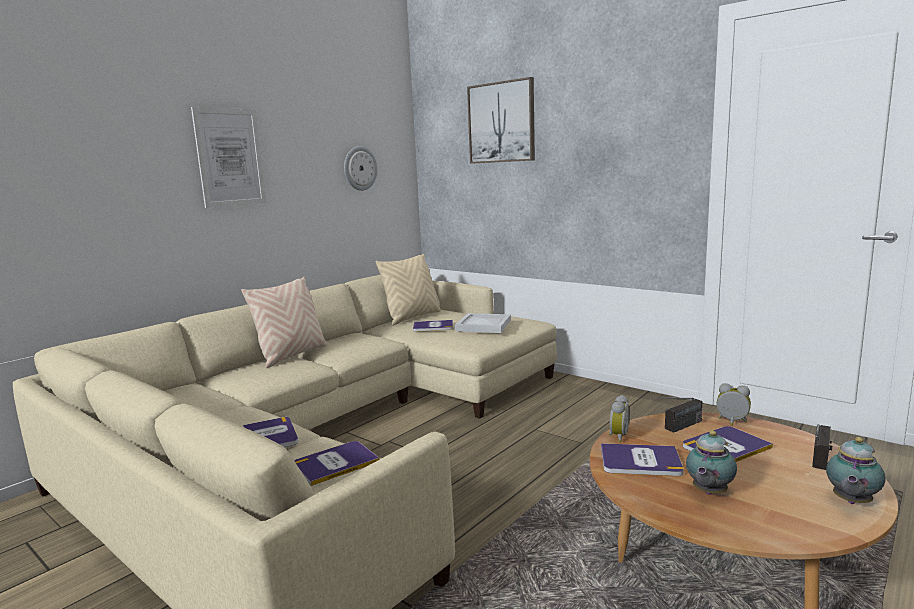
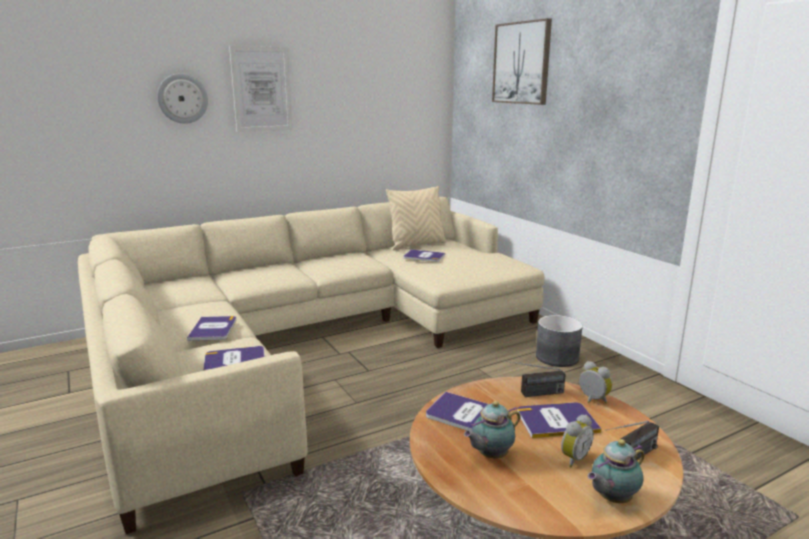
camera: 20 degrees right, 5 degrees up
(292, 355) = (290, 265): beige pillow -> none
(360, 168) = (389, 100): wall clock -> wall clock (182, 98)
(484, 326) = (468, 263): white tray -> none
(599, 404) = (557, 357): none -> grey planter
(617, 436) = (471, 389): alarm clock -> alarm clock (573, 458)

